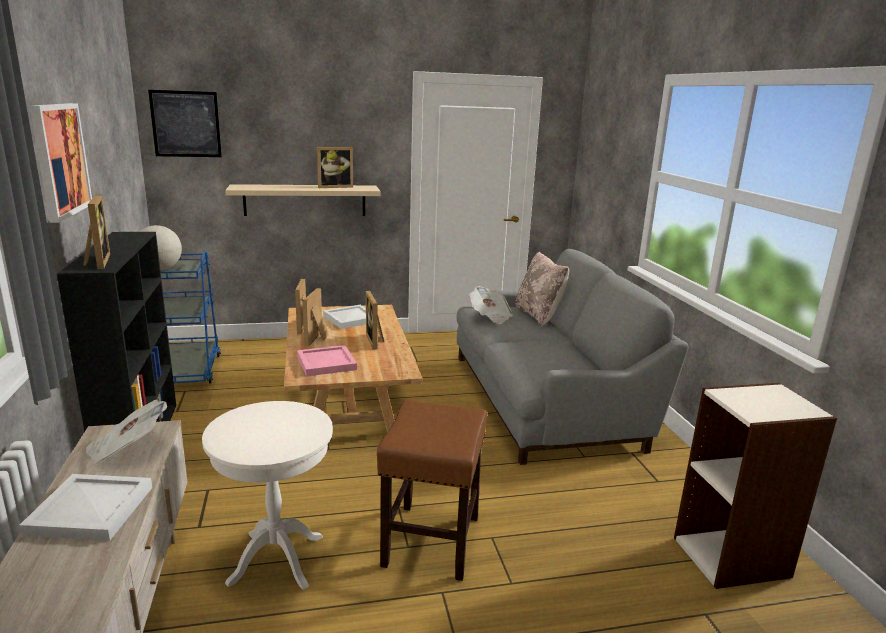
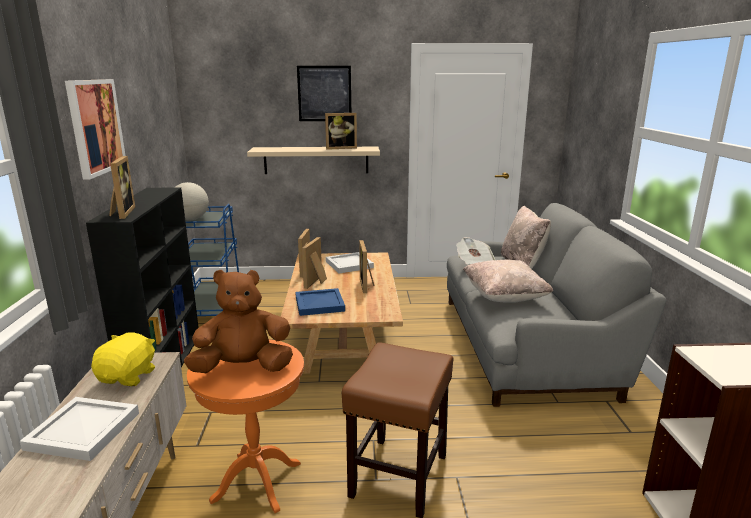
camera: 10 degrees right, 0 degrees up
(127, 449) = (128, 376): newspaper -> yellow plush toy
(186, 124) = (217, 96): picture -> picture (324, 93)
(266, 432) = (243, 368): none -> brown plush toy
(276, 559) = (257, 481): white side table -> orange side table
(327, 363) = (320, 304): pink tray -> blue tray
(526, 349) = (504, 297): none -> beige pillow

